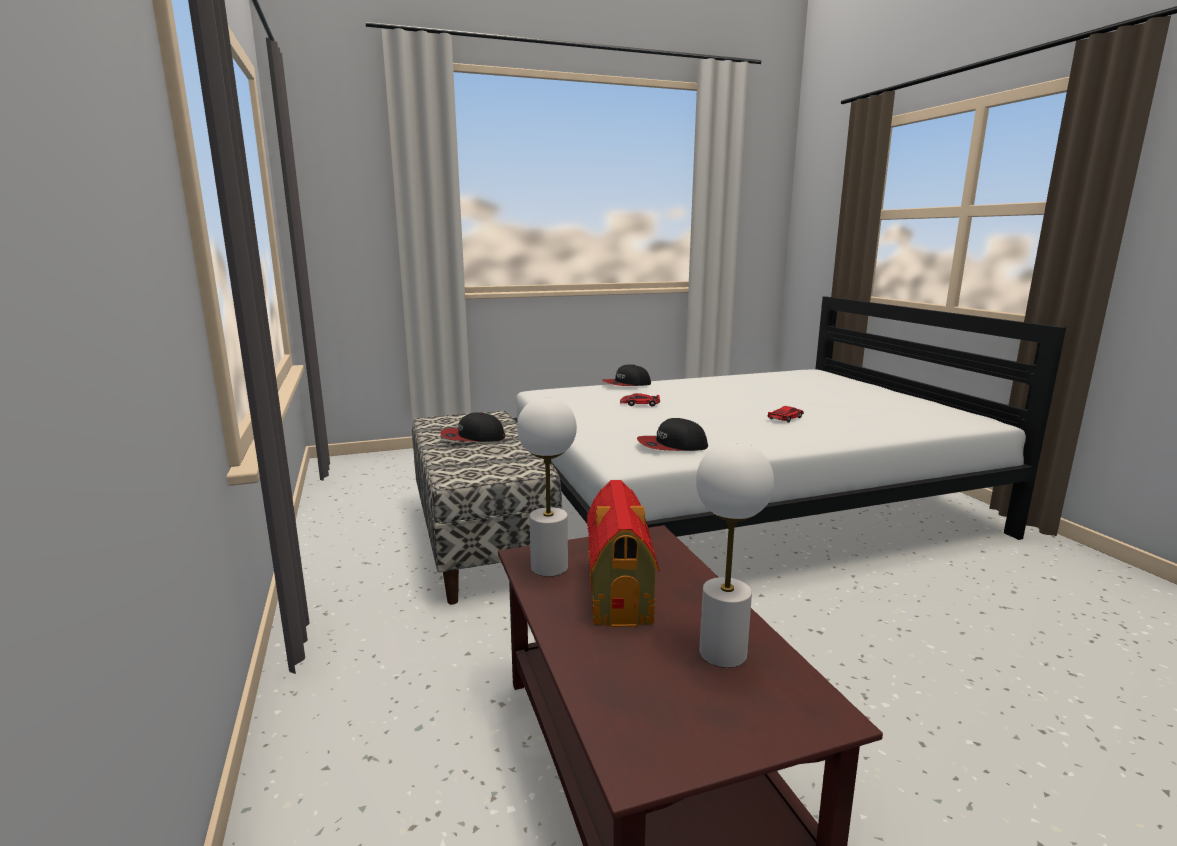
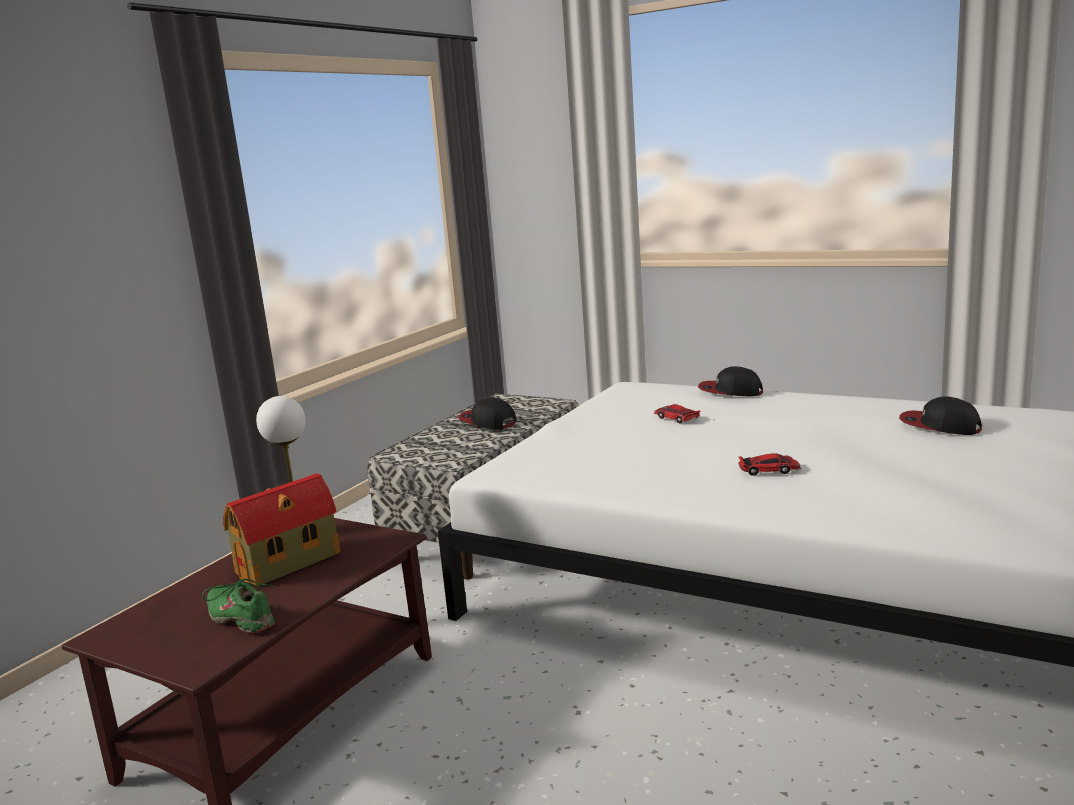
camera: 50 degrees right, 0 degrees up
(671, 446) = (567, 469): cap -> cap (939, 426)
(723, 653) = (242, 617): white table lamp -> green shoe

